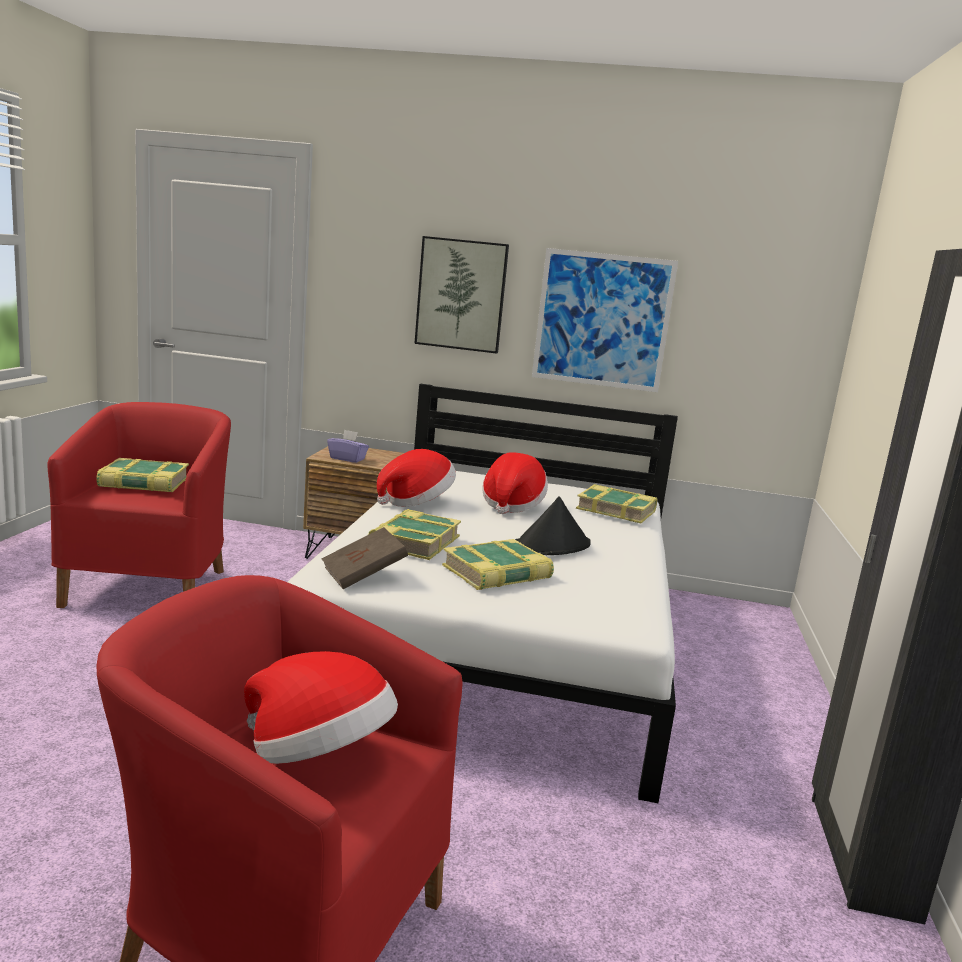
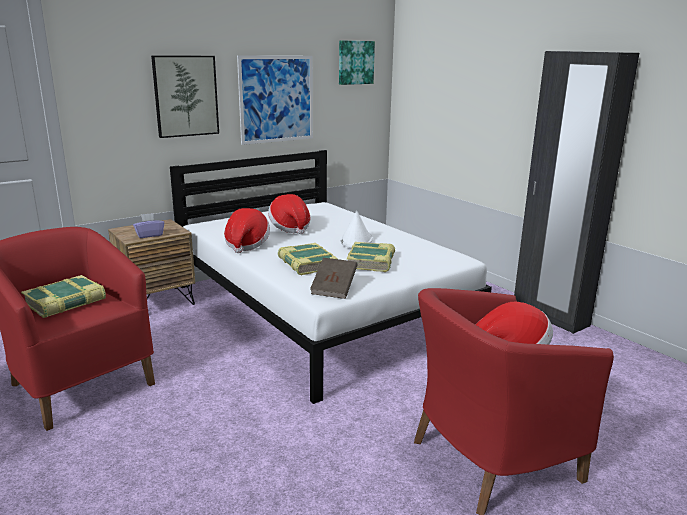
camera: 45 degrees left, 5 degrees up
(552, 546) = (356, 240): black hat -> white hat
(616, 510) = (333, 213): book -> none
(768, 281) = (355, 62): none -> picture

